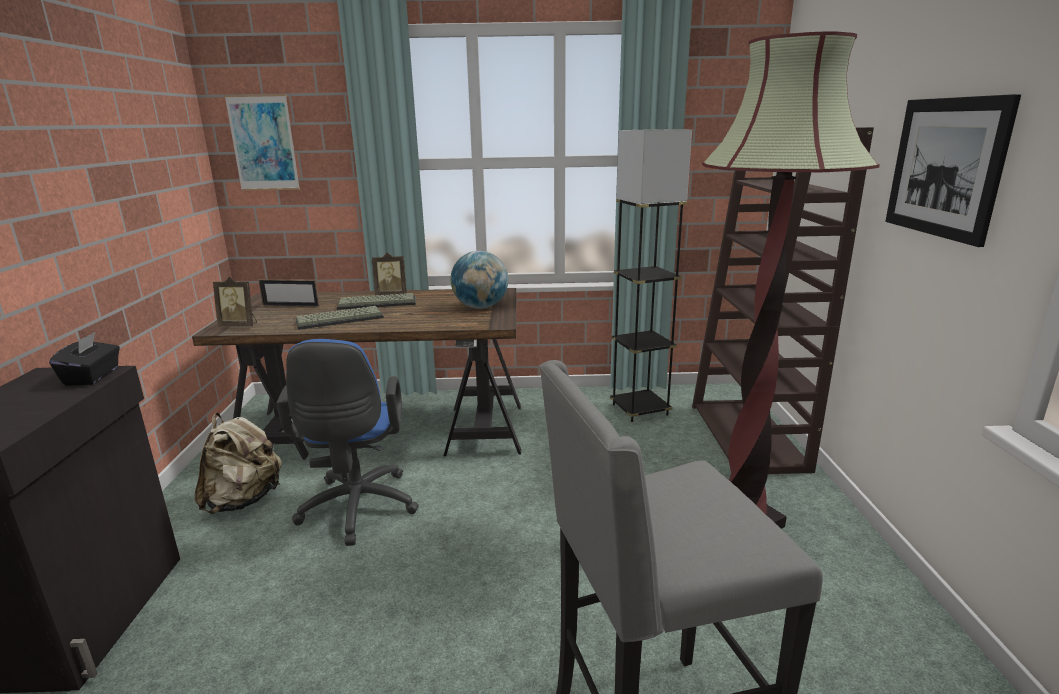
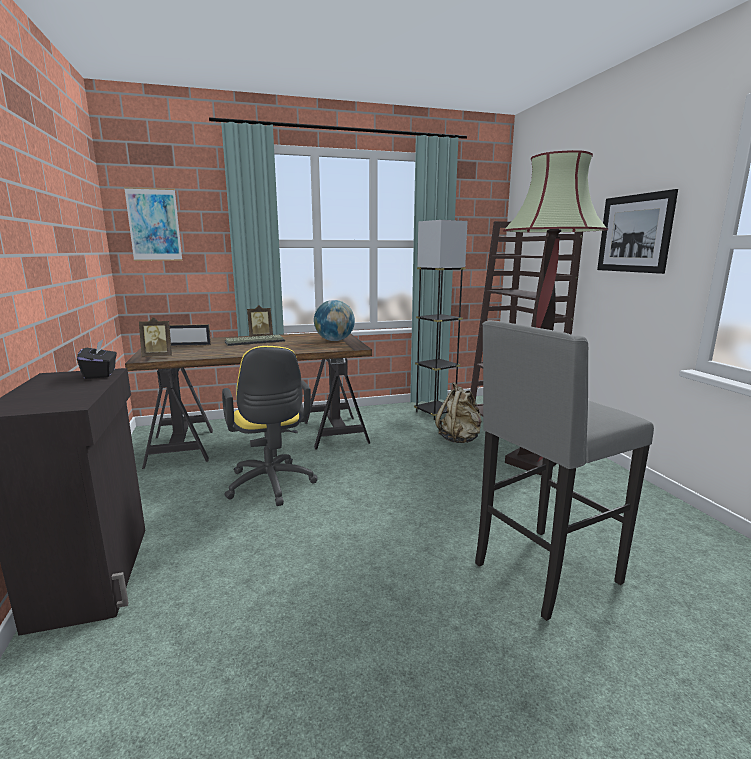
camera: 15 degrees left, 5 degrees down
(244, 500) = (174, 490): beige backpack -> beige backpack (459, 439)
(340, 319) = (236, 350): keyboard -> none
(357, 511) = (271, 486): blue office chair -> yellow office chair

